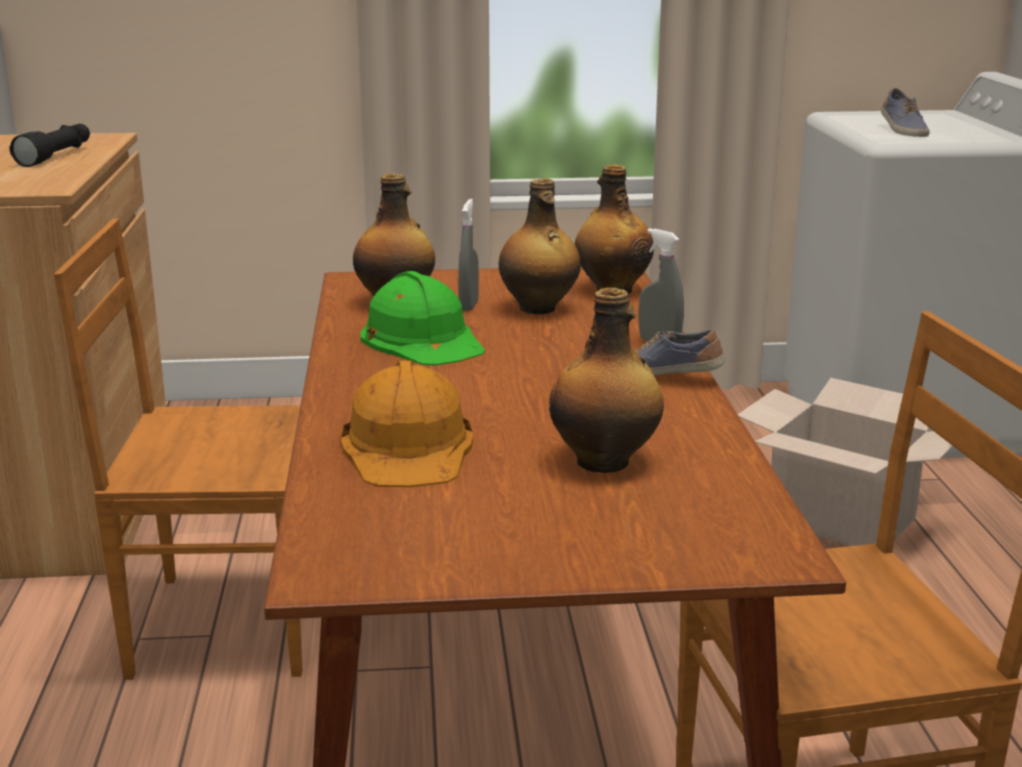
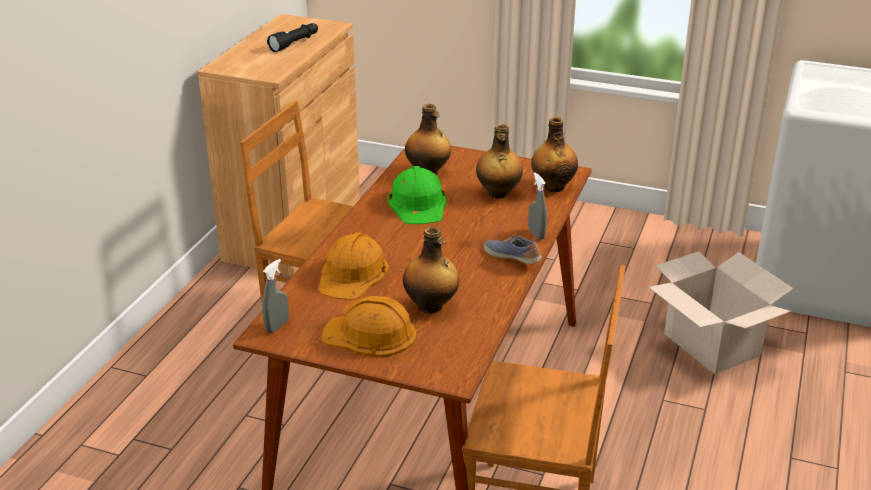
camera: 25 degrees right, 10 degrees up
(469, 306) = (463, 183): grey spray bottle -> grey spray bottle (277, 326)
(543, 526) = (370, 335): none -> orange hard hat
(902, 130) = (833, 94): shoe -> none

